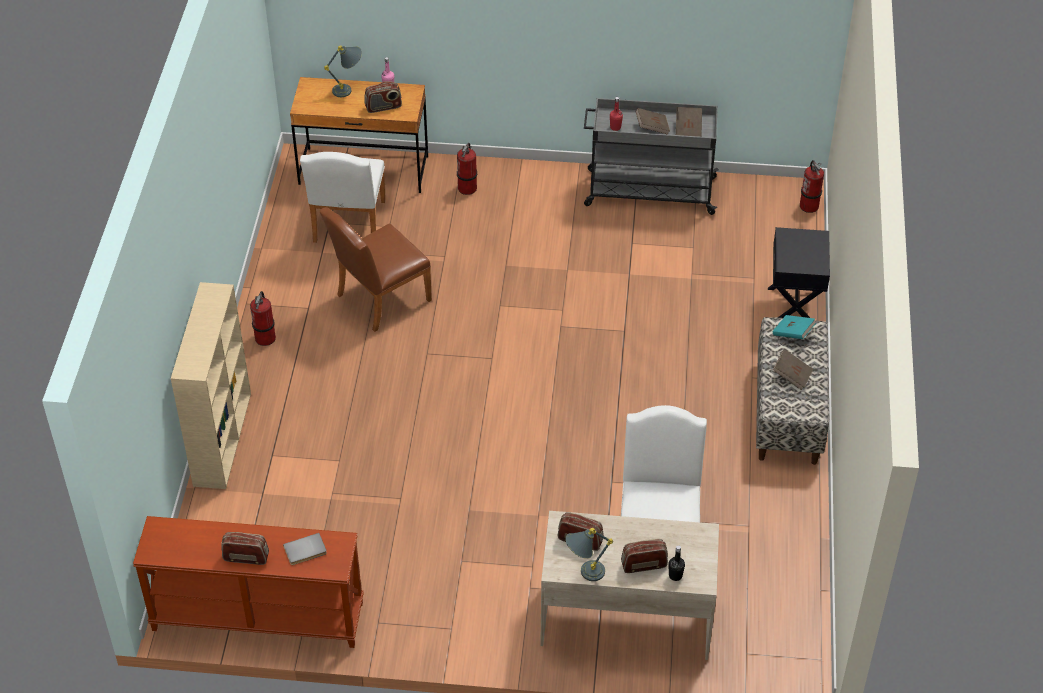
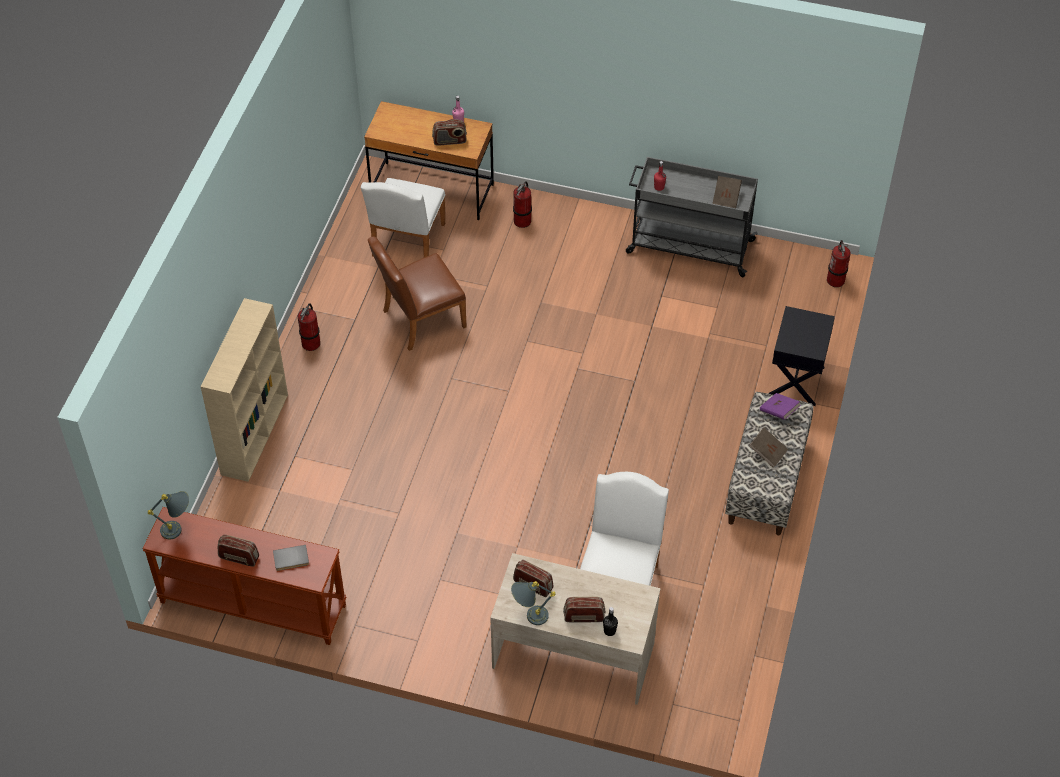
camera: 10 degrees right, 5 degrees up
(349, 89) = (422, 119): grey table lamp -> grey table lamp (179, 529)
(652, 127) = (693, 191): brown book -> none
(793, 333) = (779, 411): turquoise book -> purple book

